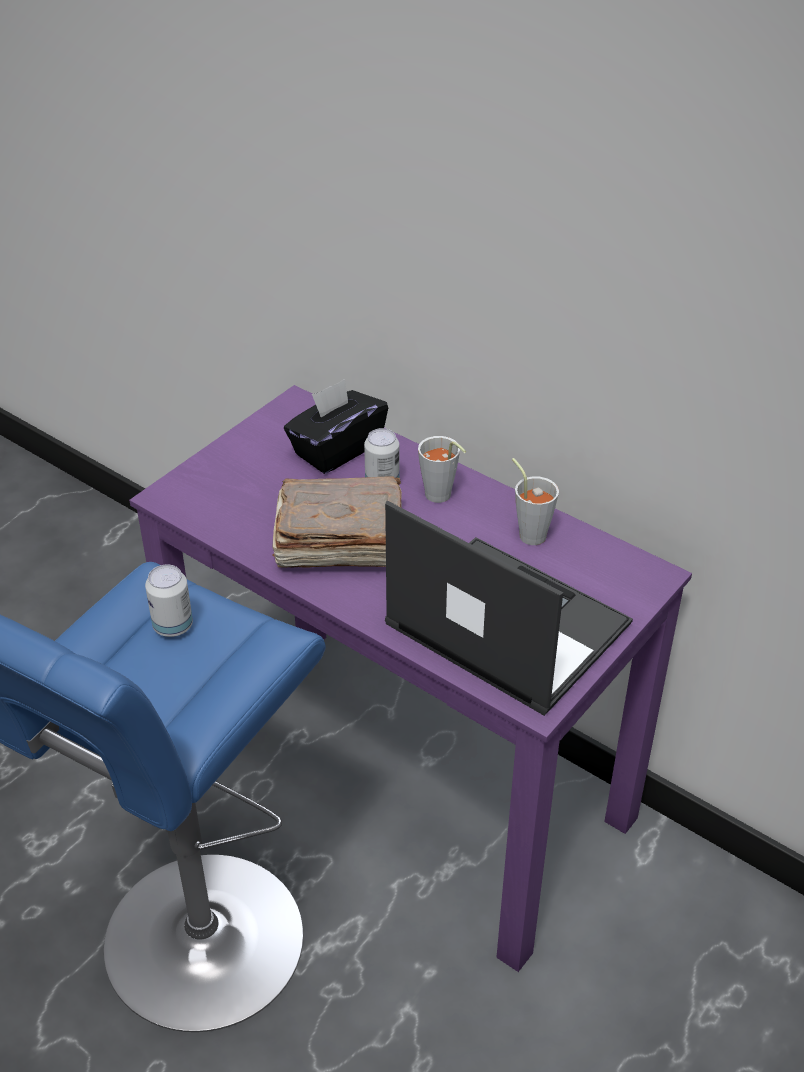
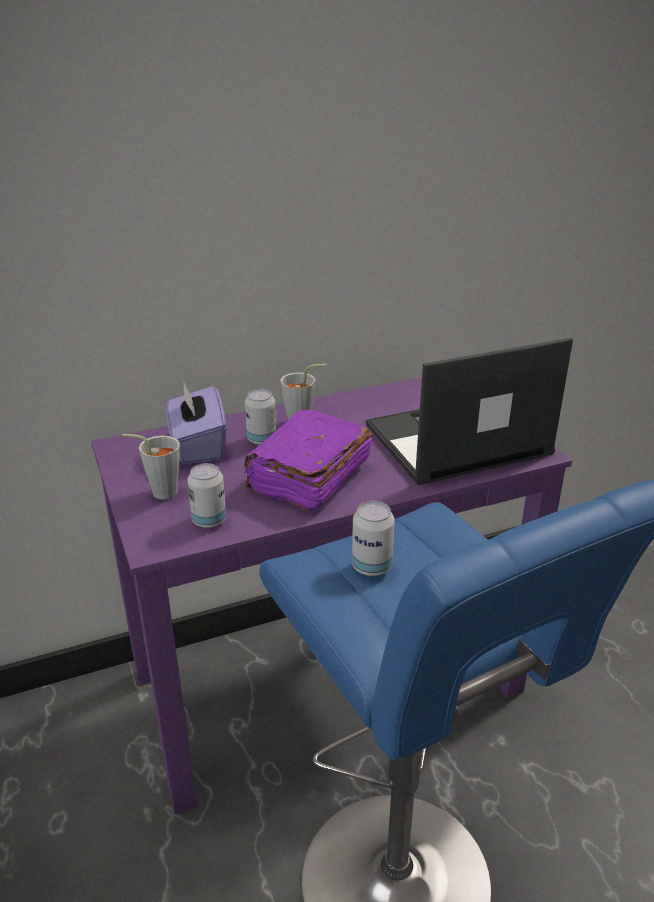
camera: 60 degrees left, 10 degrees down
(222, 511) = (209, 521): none -> can
(336, 449) = (198, 446): black tissue box -> purple tissue box
(337, 542) = (308, 478): brown book -> purple book
(529, 532) = (373, 404): grey cup -> grey cup (159, 492)

